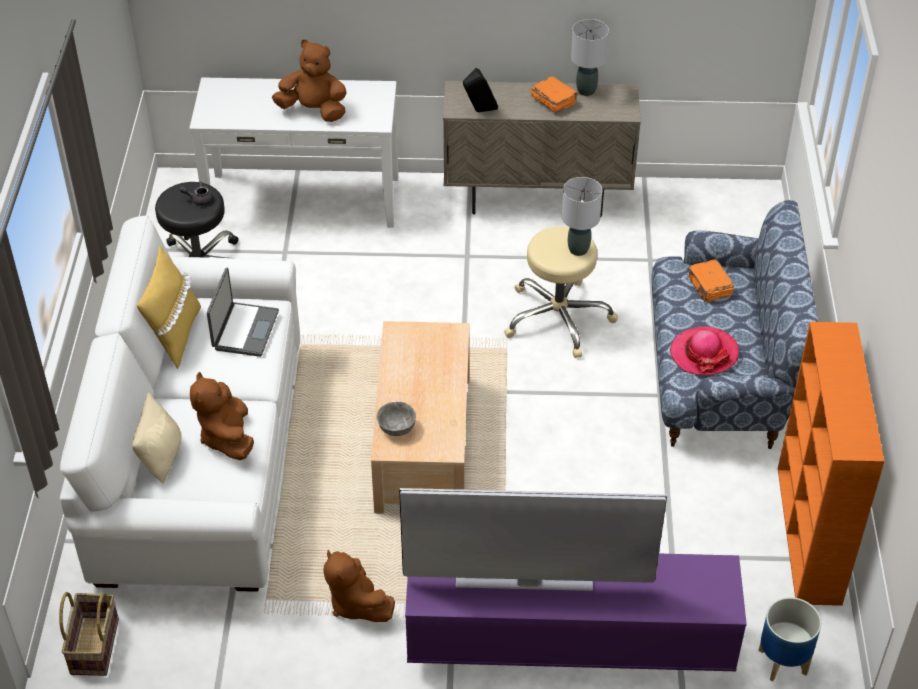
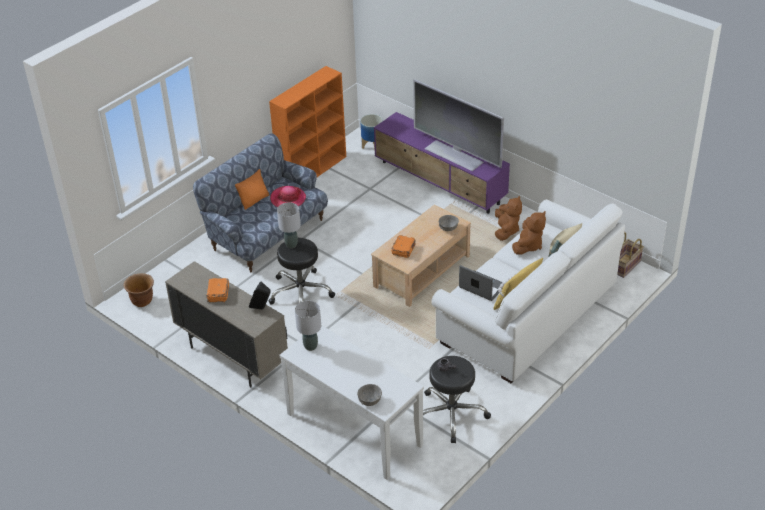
camera: 140 degrees left, 5 degrees down
(238, 86) = (370, 401): none -> grey bowl
(244, 330) = (481, 287): laptop -> laptop turned 75 degrees clockwise
(314, 110) = (344, 359): brown plush toy -> none
(558, 318) = (300, 292): beige stool -> black stool
(586, 90) = (194, 291): grey table lamp -> grey table lamp (311, 346)
(709, 287) = (248, 221): orange book -> orange book (404, 250)
(738, 200) = (142, 301): none -> brown planter
(748, 324) = (254, 200): none -> orange pillow

